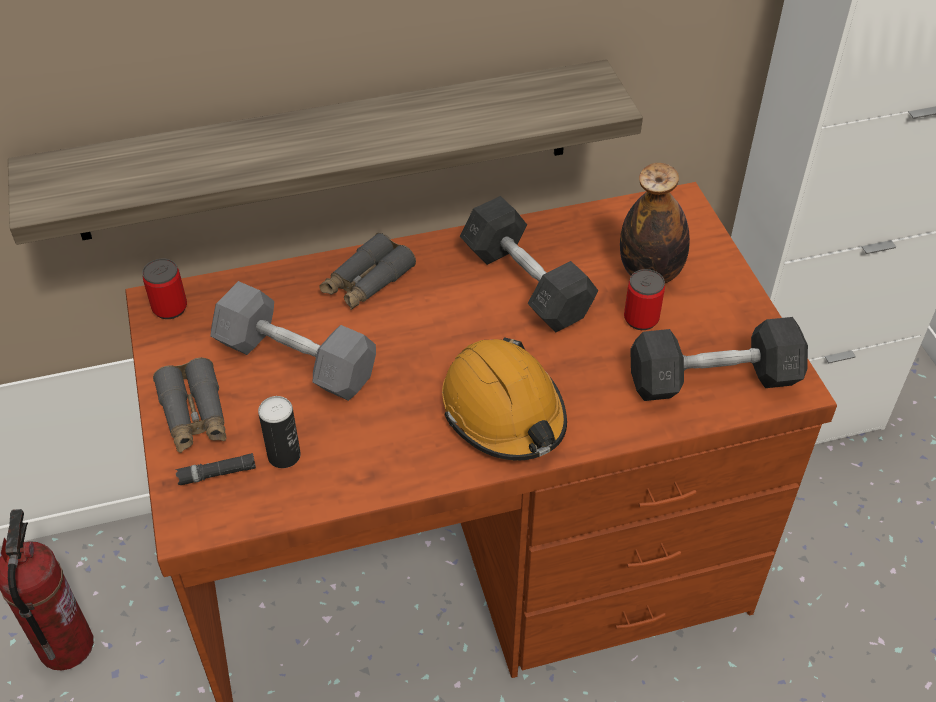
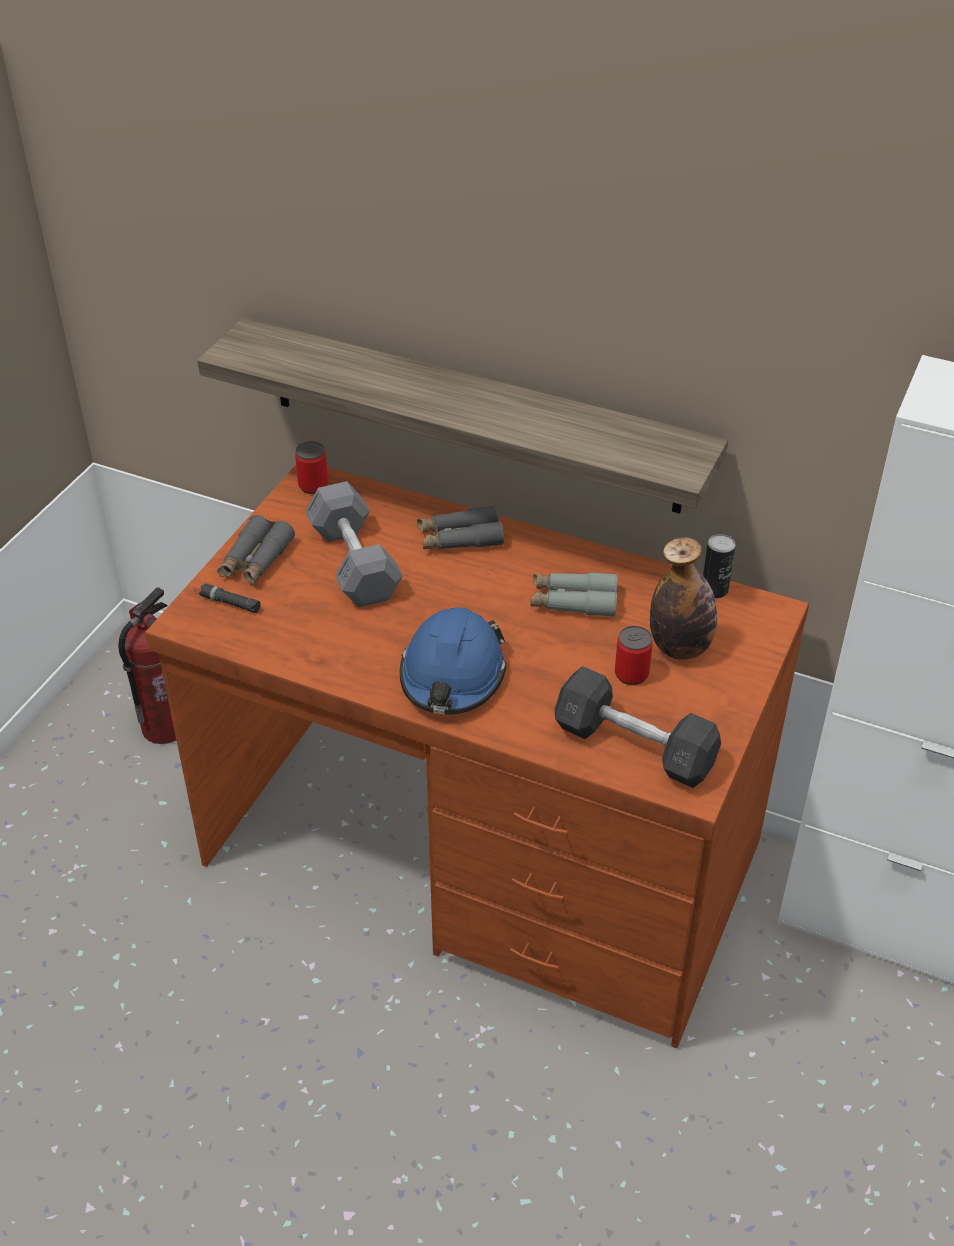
camera: 40 degrees right, 5 degrees down
(284, 455) = (281, 616): can -> can (714, 590)
(504, 412) = (452, 676): orange hard hat -> blue hard hat
(526, 283) = (573, 601): grey dumbbell -> grey binoculars

